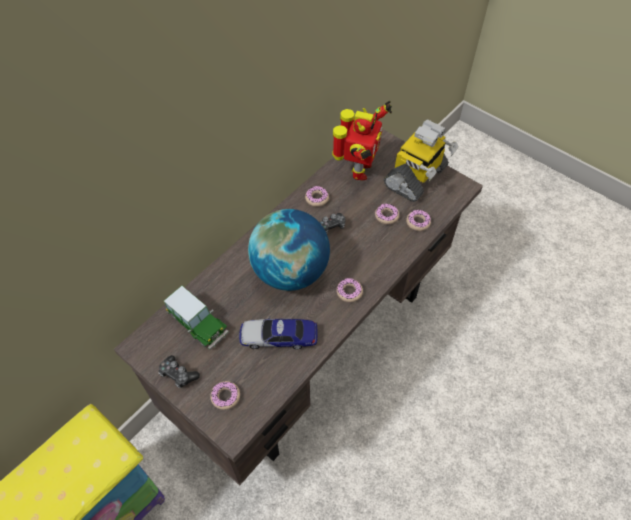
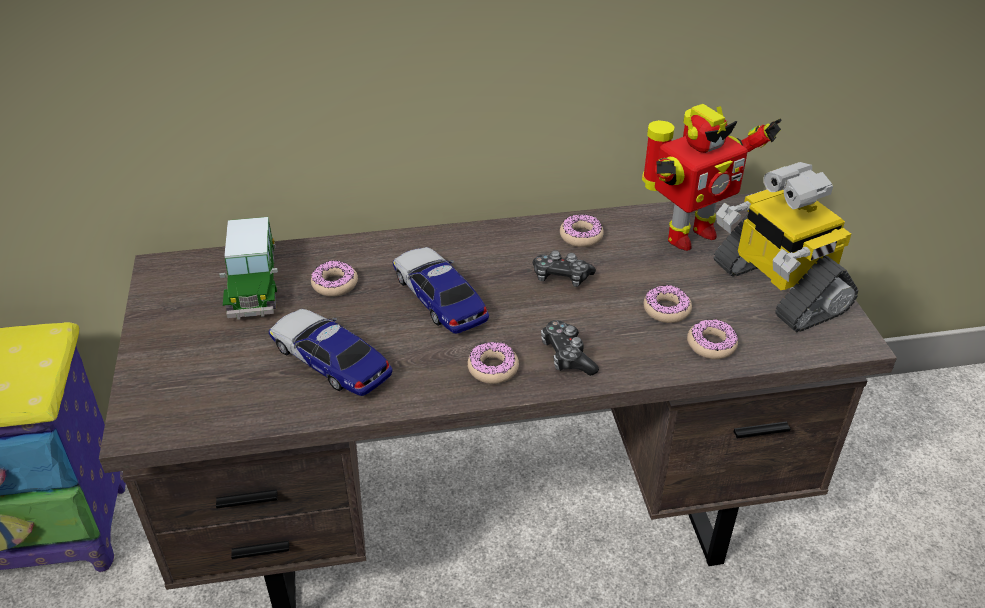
camera: 40 degrees right, 15 degrees down
(178, 374) = (163, 323): game controller -> game controller (567, 356)
(225, 396) = (181, 383): donut -> donut (335, 284)
(290, 272) = (439, 298): globe -> toy car
(416, 178) = (777, 288): toy robot -> toy robot turned 75 degrees clockwise

